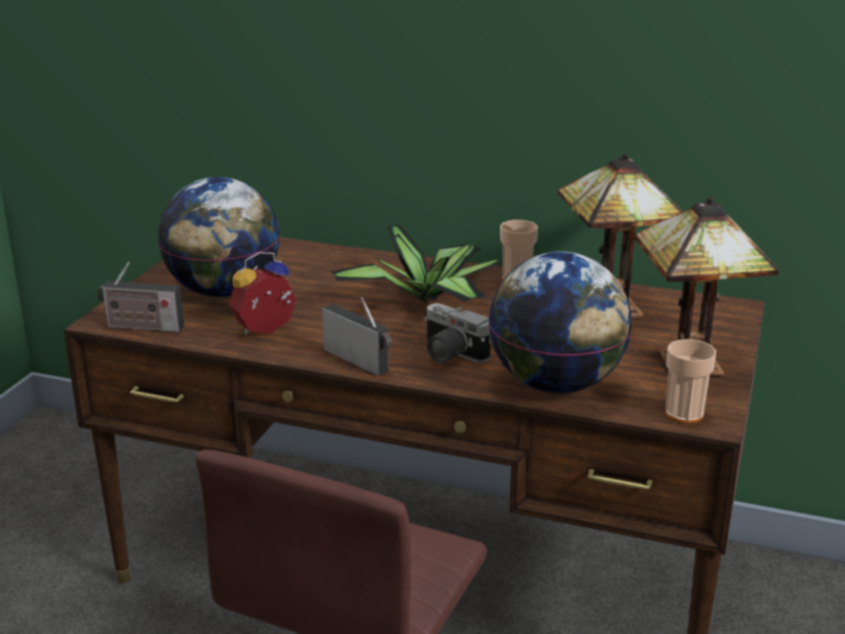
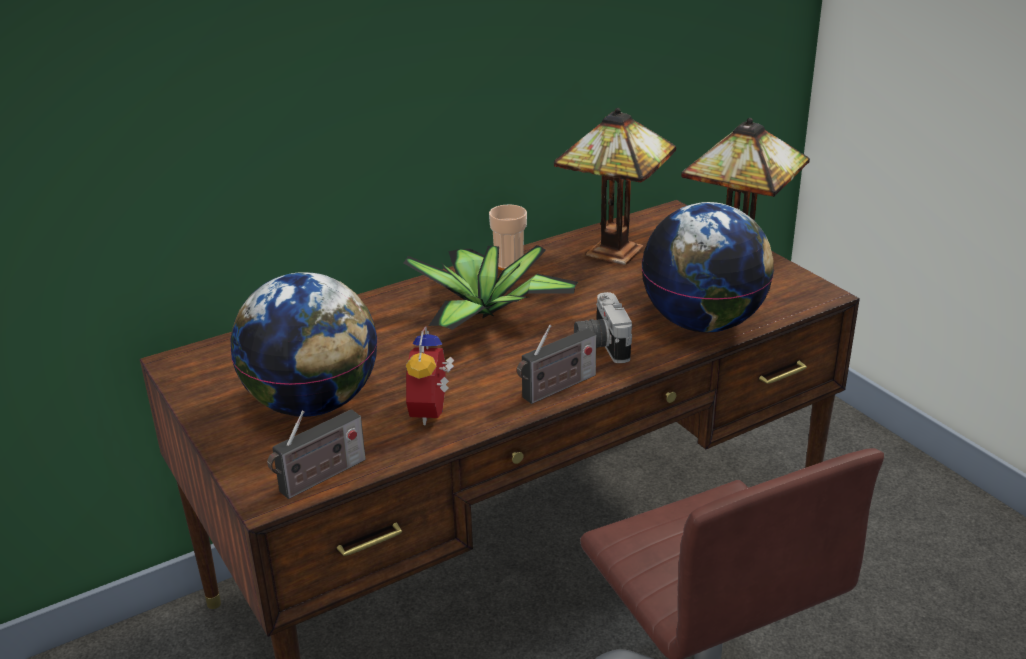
camera: 50 degrees left, 5 degrees up
(359, 361) = (556, 388): radio -> radio turned 150 degrees clockwise
(449, 355) = (599, 345): camera -> camera turned 90 degrees clockwise
(684, 413) = (800, 297): cup -> none

